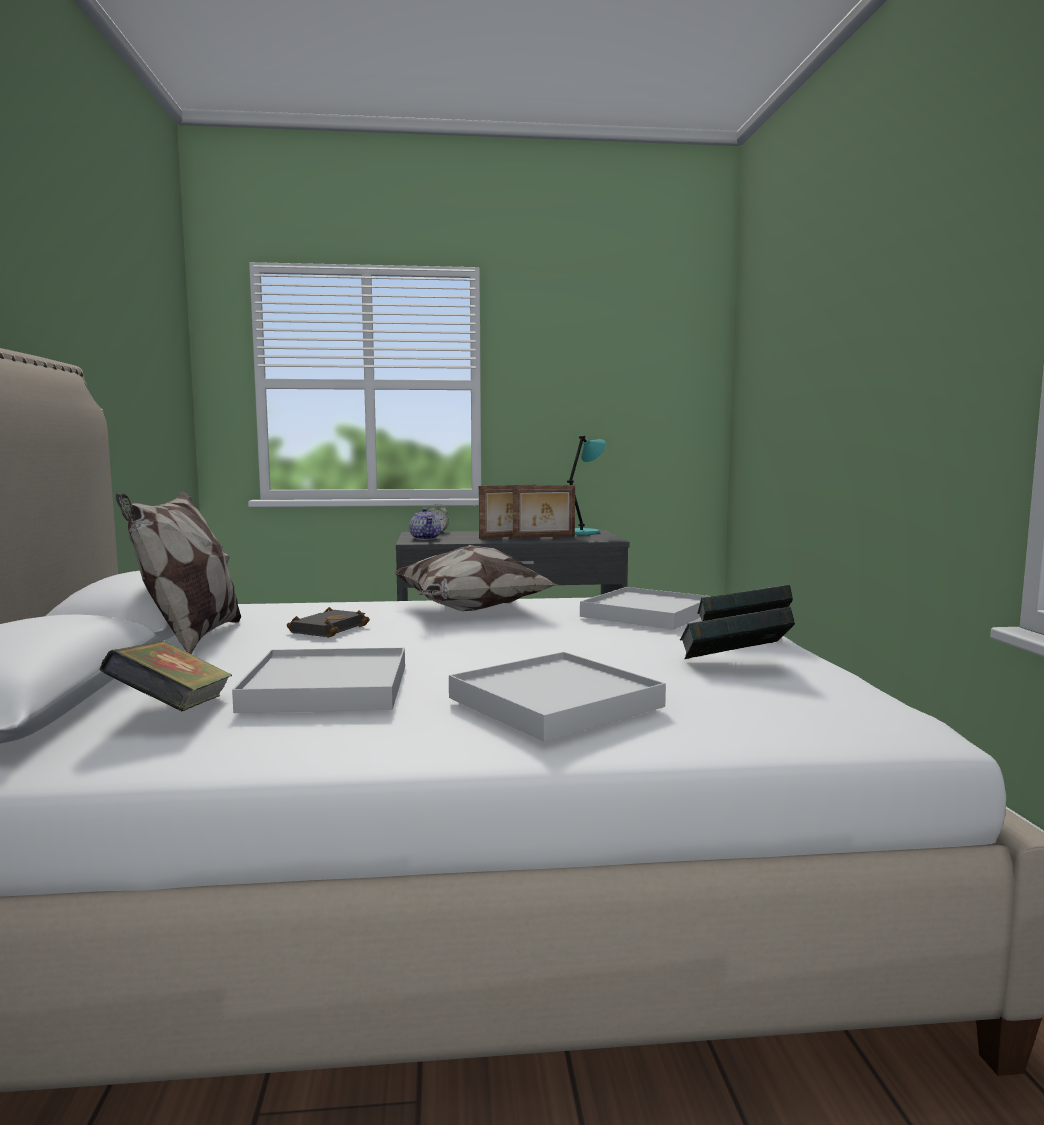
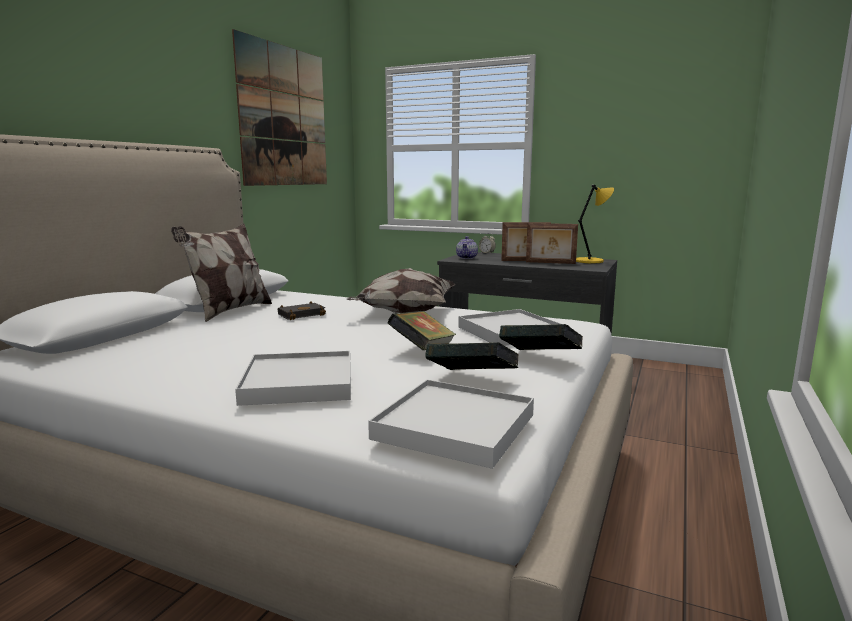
camera: 30 degrees right, 5 degrees up
(125, 322) = (284, 116): none -> picture
(173, 713) = (136, 351): book -> book (423, 350)
(327, 688) = (220, 351): white tray -> white tray (455, 427)
(582, 532) = (590, 261): turquoise table lamp -> yellow table lamp

